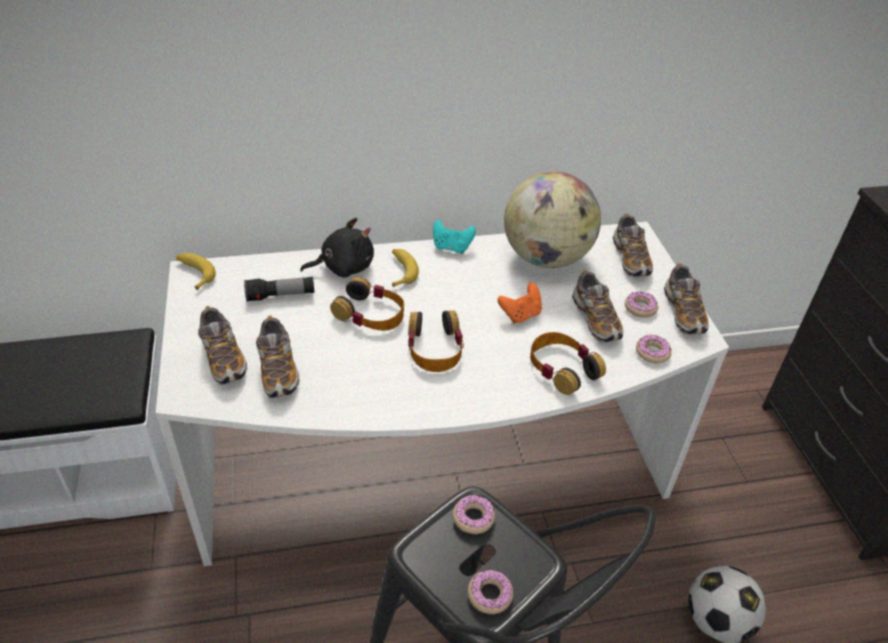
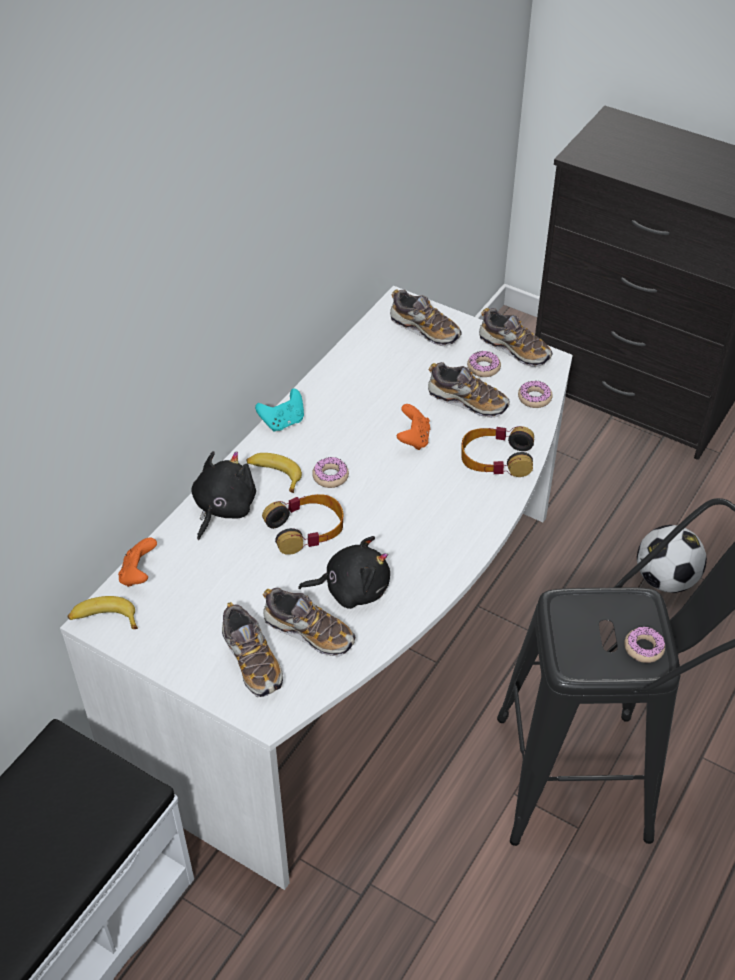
camera: 45 degrees left, 5 degrees up
(223, 358) = (252, 661): shoe -> shoe turned 45 degrees clockwise
(246, 266) = (139, 574): none -> orange game controller
(281, 296) = (212, 574): flashlight -> none
(342, 368) = (352, 589): none -> black plush toy
(434, 347) = (392, 516): headphones -> none
(473, 518) = (572, 612): donut -> donut (330, 476)
(546, 258) = (366, 375): globe -> none

